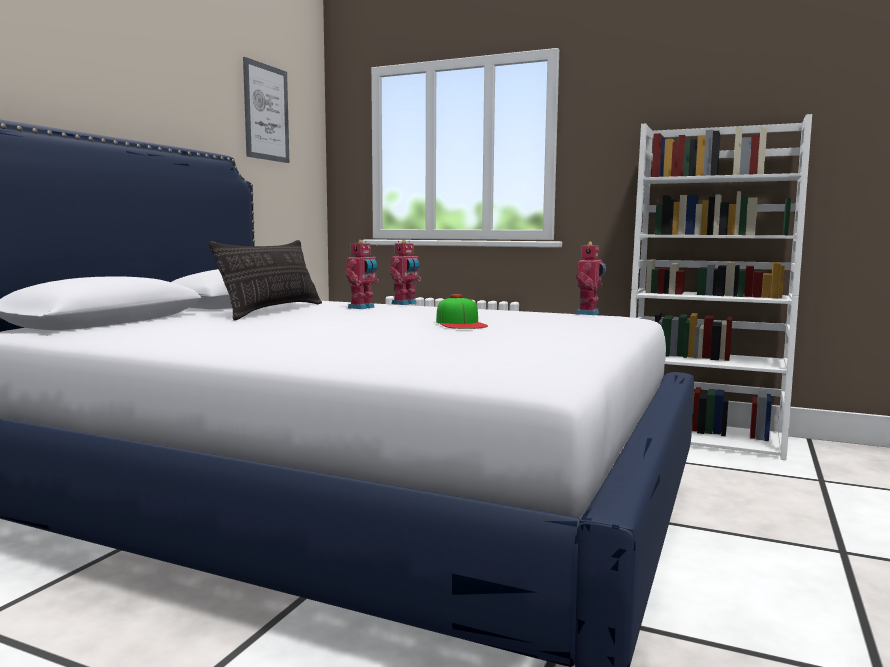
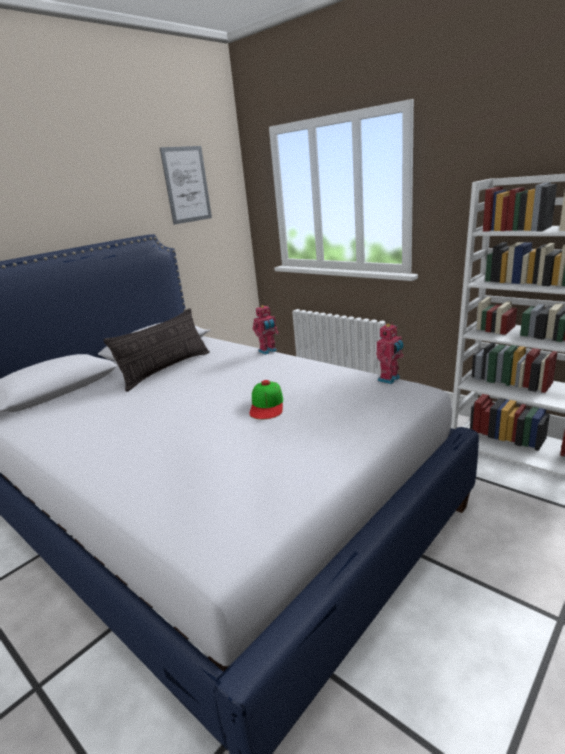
camera: 20 degrees right, 15 degrees up
(362, 308) = (230, 362): toy robot -> none

